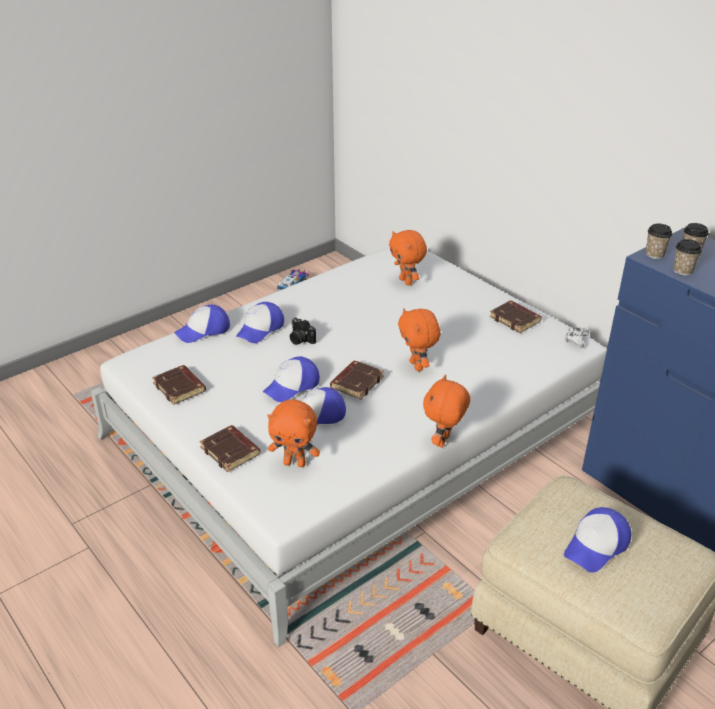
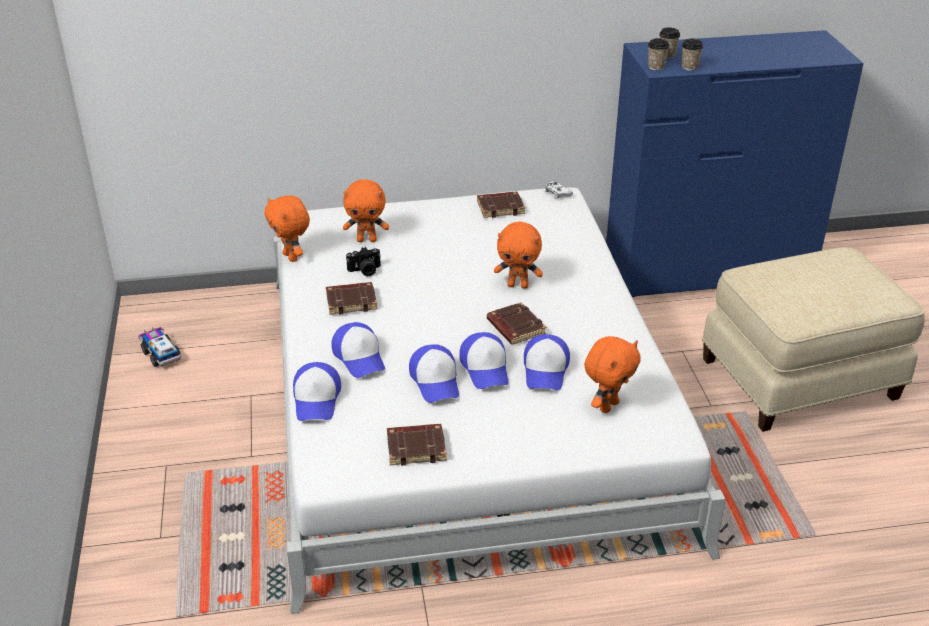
camera: 60 degrees left, 0 degrees up
(231, 451) = (559, 441): brown book -> brown book (352, 301)
(300, 340) = (409, 337): camera -> camera (365, 271)
(444, 441) = (637, 313): orange plush toy -> orange plush toy (291, 257)
(596, 546) = (821, 286): cap -> cap (436, 381)

